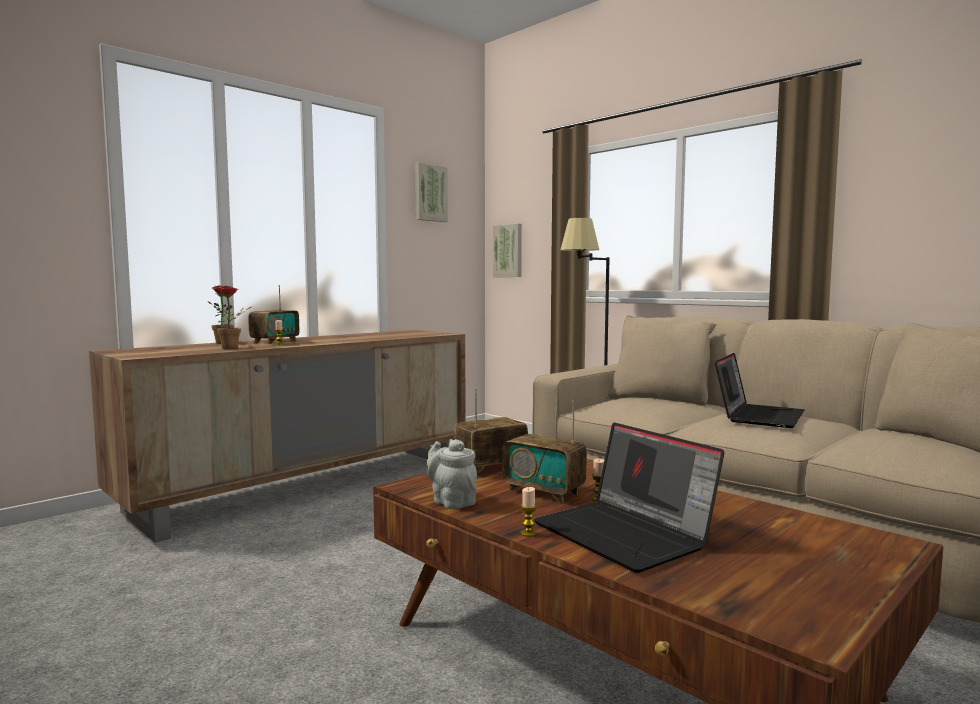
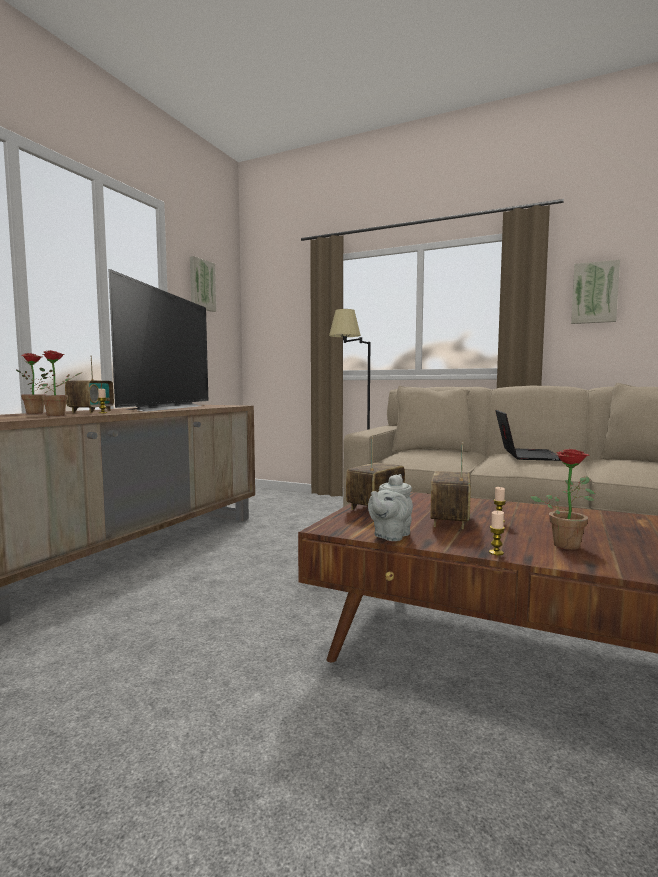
camera: 20 degrees left, 0 degrees up
(357, 337) = (163, 408): none -> television
(451, 501) = (390, 536): grey teapot -> grey teapot turned 90 degrees counterclockwise
(508, 251) = (265, 339): picture -> picture (594, 293)
(544, 492) = (450, 520): radio -> radio turned 90 degrees clockwise
(626, 535) = (567, 544): laptop -> potted plant

